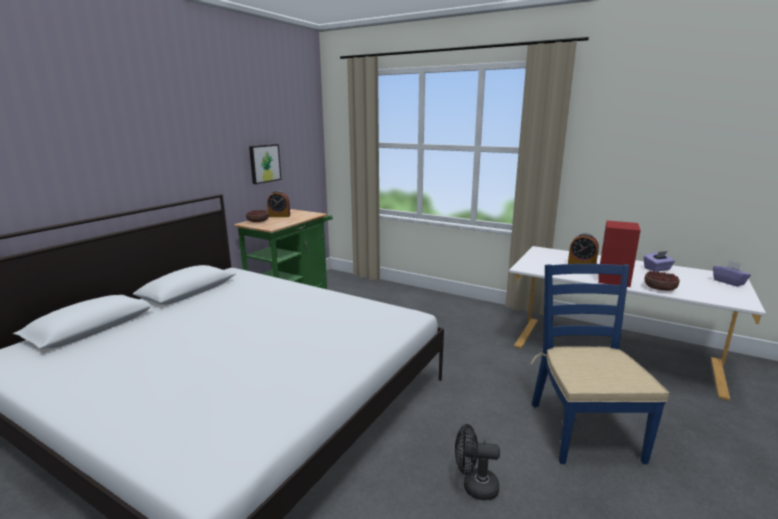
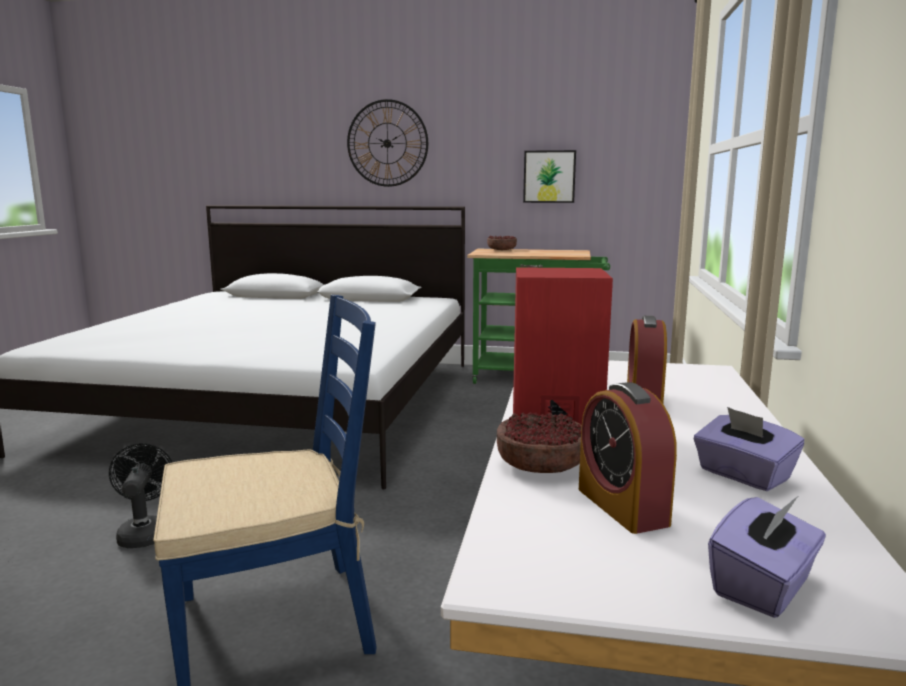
camera: 70 degrees right, 5 degrees down
(147, 146) = (387, 143): none -> wall clock
(279, 216) = (540, 251): alarm clock -> alarm clock (622, 506)

